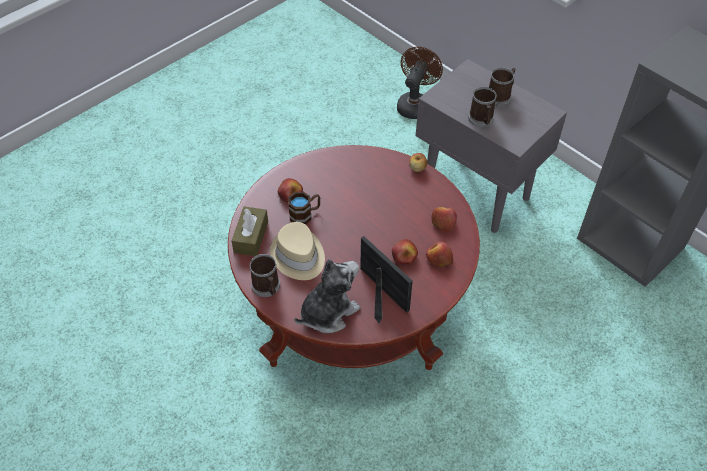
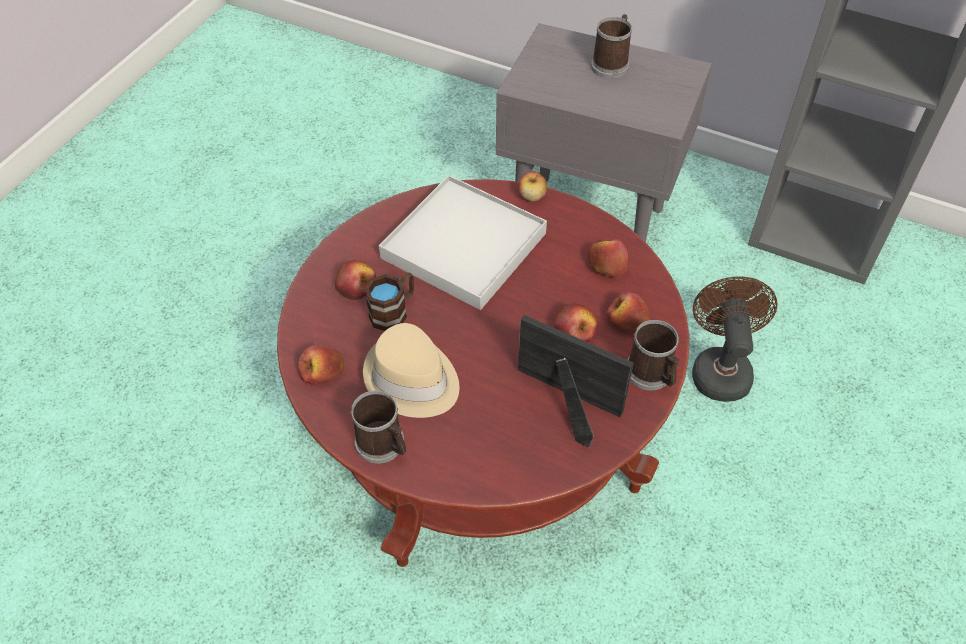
camera: 20 degrees left, 0 degrees up
(251, 237) = (322, 371): brown tissue box -> apple
(328, 312) = (499, 454): plush toy -> none
(363, 187) = (464, 245): none -> white tray
(415, 104) = (450, 121): brown fan -> brown fan (720, 368)
(481, 120) = (602, 101): mug -> mug (652, 375)

